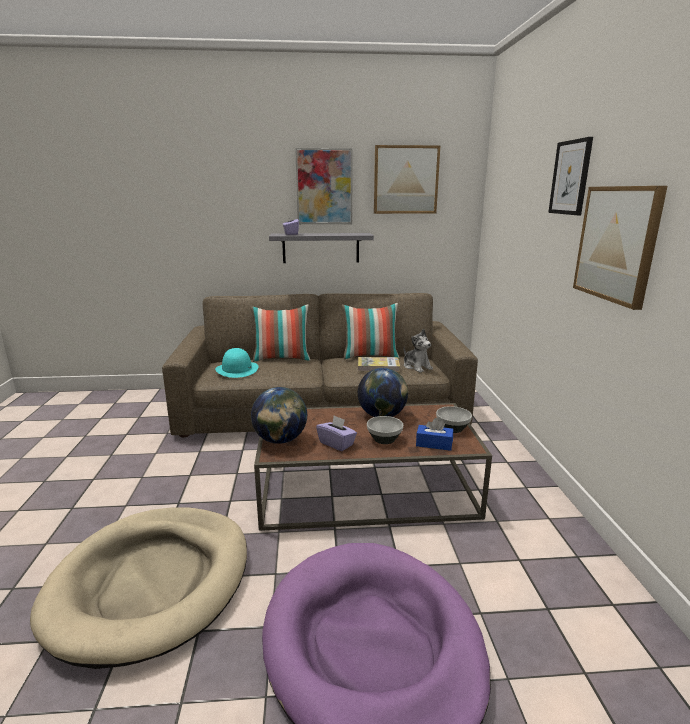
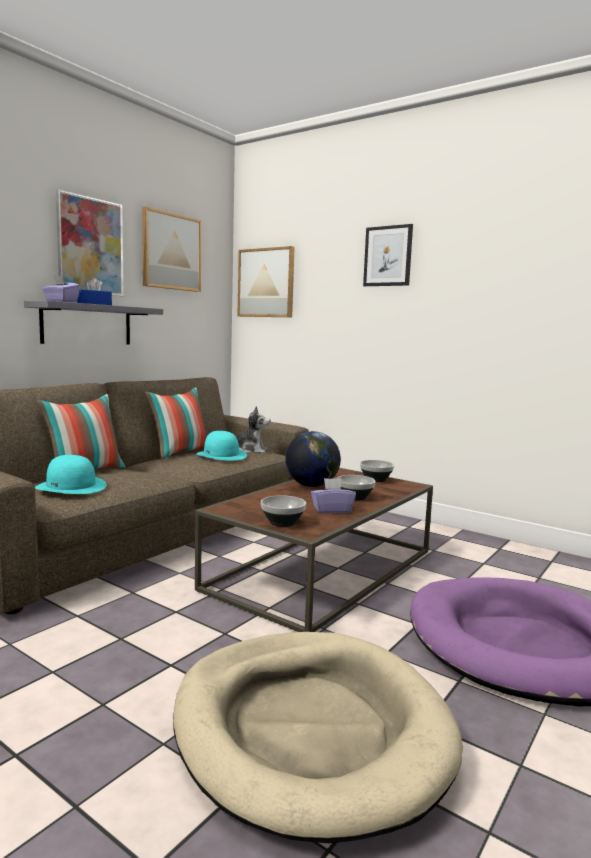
camera: 50 degrees left, 10 degrees down
(280, 440) = (283, 523): globe -> bowl
(378, 366) = (221, 455): book -> turquoise hat
(434, 444) = (390, 490): blue tissue box -> blue tissue box (94, 304)
(617, 244) = (460, 303): picture -> picture (266, 283)

